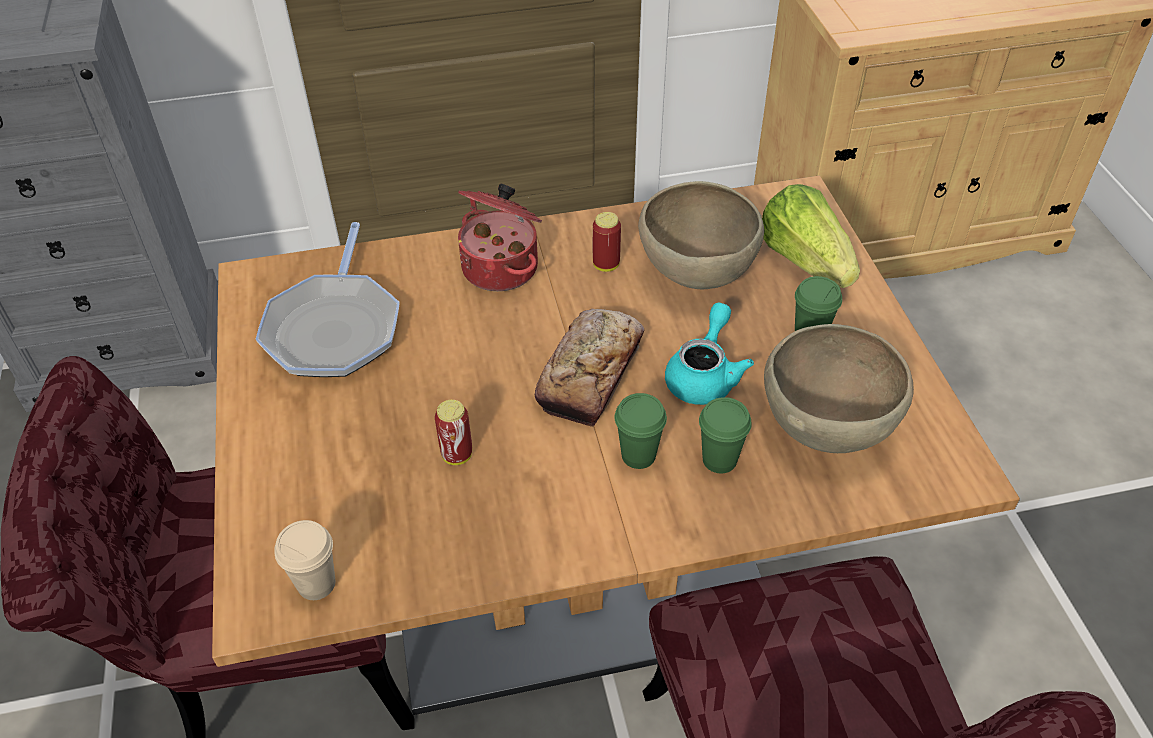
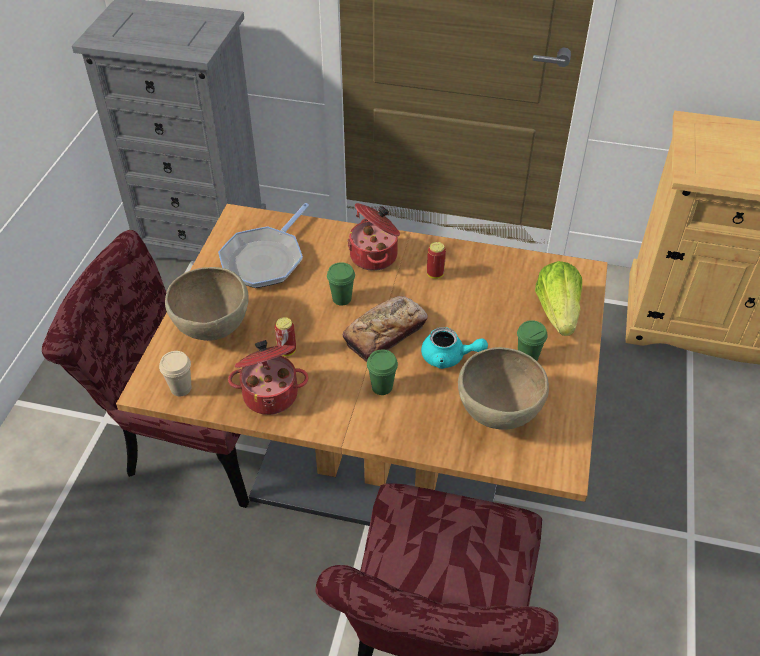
camera: 25 degrees right, 0 degrees up
(473, 532) = (270, 393): none -> cooking pot
(695, 276) = (483, 298): brown bowl -> brown bowl (212, 328)
(704, 375) = (449, 357): turquoise teapot -> turquoise teapot turned 60 degrees clockwise
(719, 460) = (425, 406): green cup -> green cup (342, 299)

